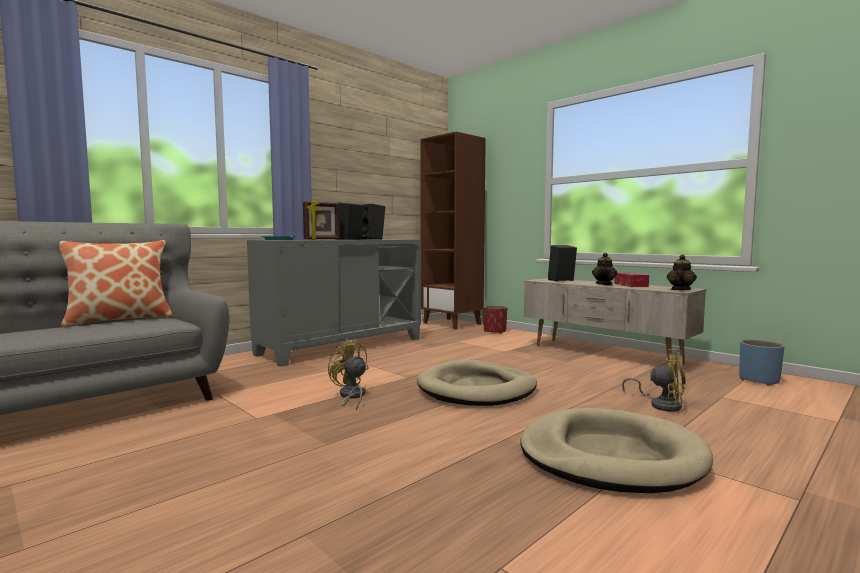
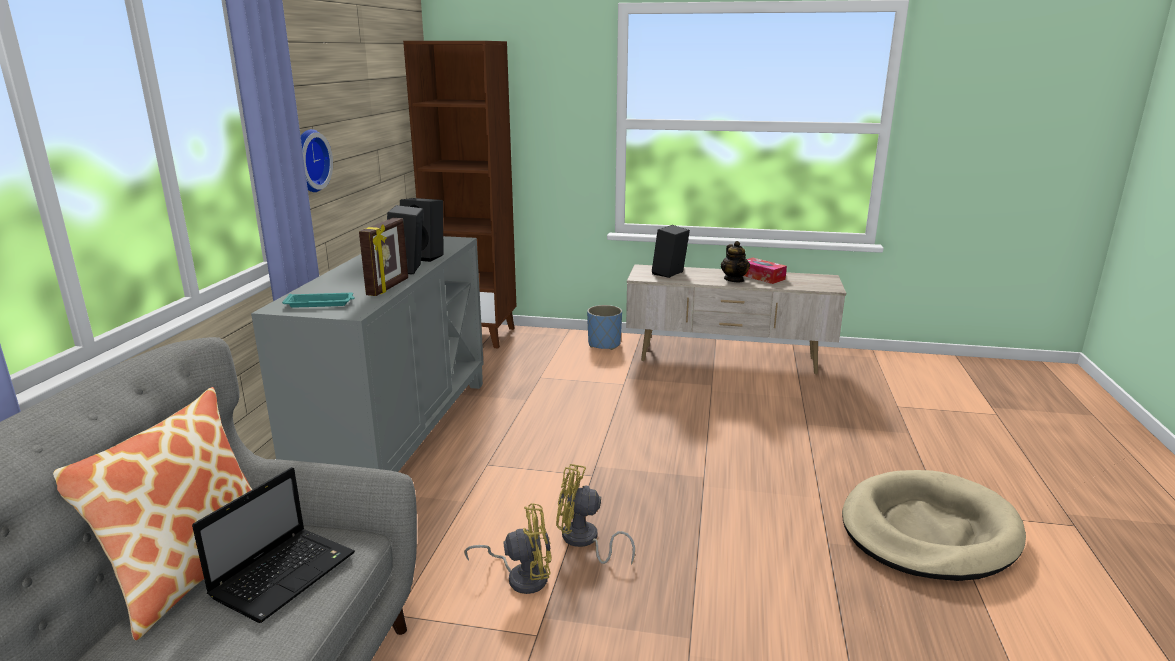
camera: 35 degrees left, 15 degrees up
(136, 323) = (285, 573): none -> laptop
(327, 185) = (308, 160): none -> wall clock
(477, 389) = (696, 471): beige dog bed -> none
(495, 331) = (554, 341): red planter -> none
(661, 405) = (872, 435): yellow fan -> yellow fan (521, 577)
(680, 290) = (827, 285): teapot -> none
(759, 380) = (893, 369): blue planter -> blue planter (604, 344)

